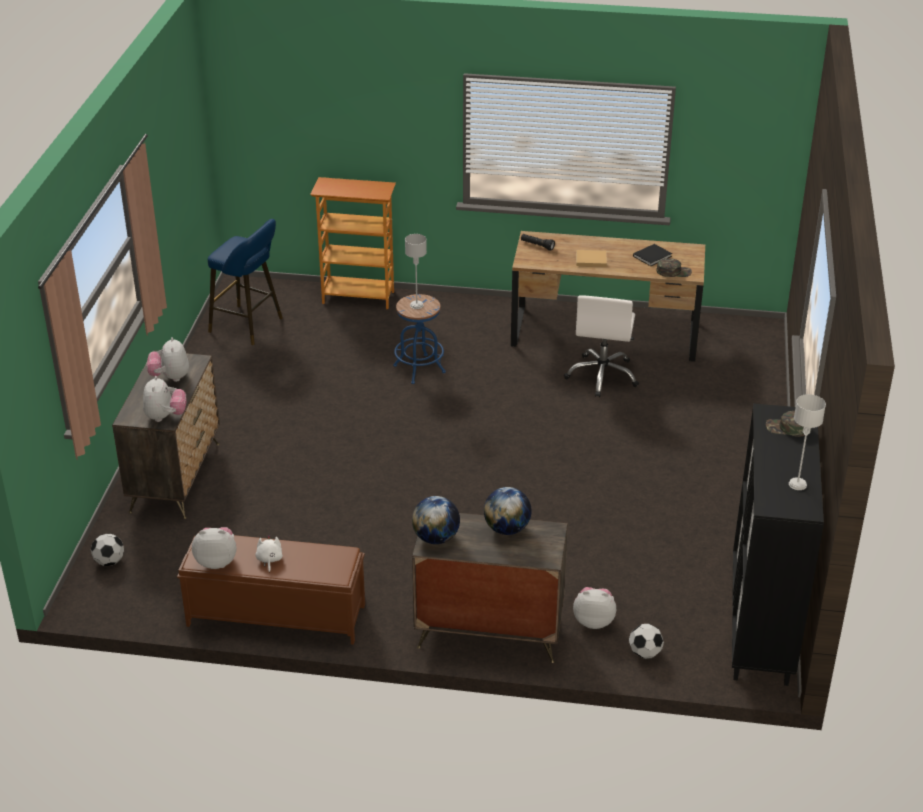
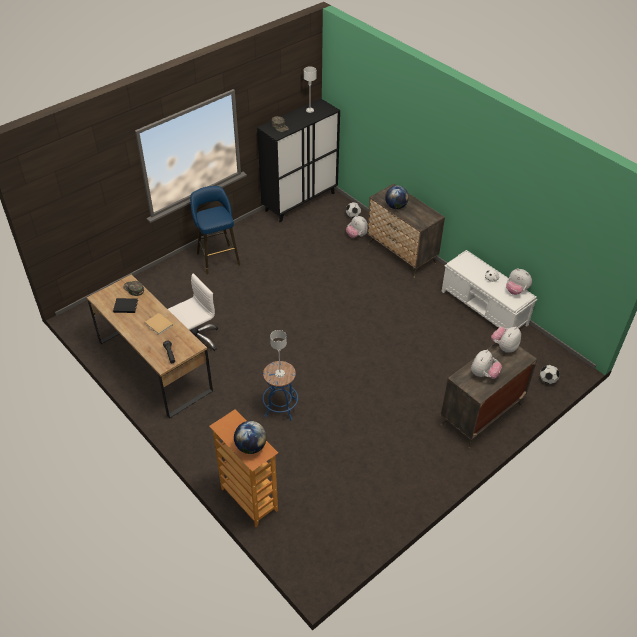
camera: 140 degrees left, 10 degrees up
(249, 326) = (344, 521): blue stool -> blue stool (217, 257)
(275, 615) = (484, 308): brown bench -> white bench
(436, 538) = (428, 217): globe -> globe (251, 446)

